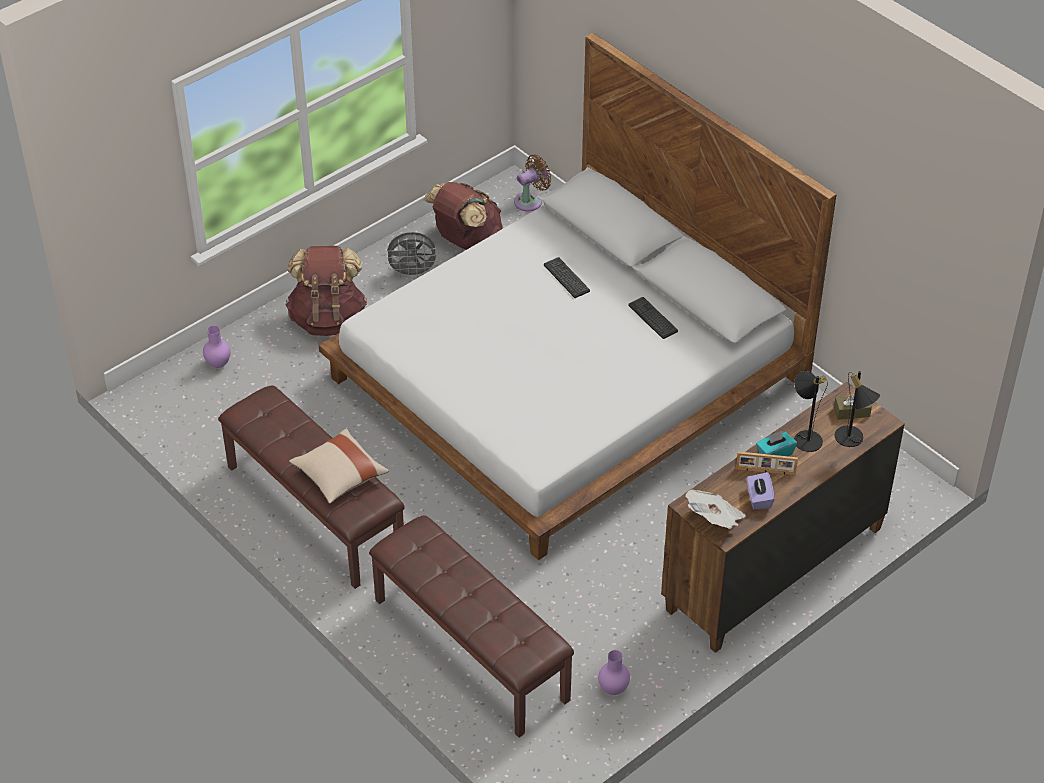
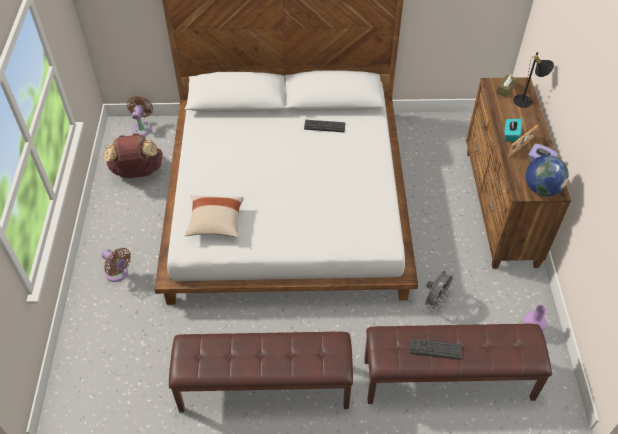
camera: 50 degrees left, 5 degrees up
(218, 363) = (86, 356): purple vase -> none
(328, 319) = (118, 274): brown backpack -> brown fan
(339, 476) = (297, 350): beige pillow -> beige pillow (215, 223)
(413, 273) = (131, 210): grey fan -> grey fan (435, 301)
(566, 278) = (255, 139): keyboard -> keyboard (435, 349)
(715, 519) = (541, 189): newspaper -> globe
(805, 437) = (508, 116): black table lamp -> none

